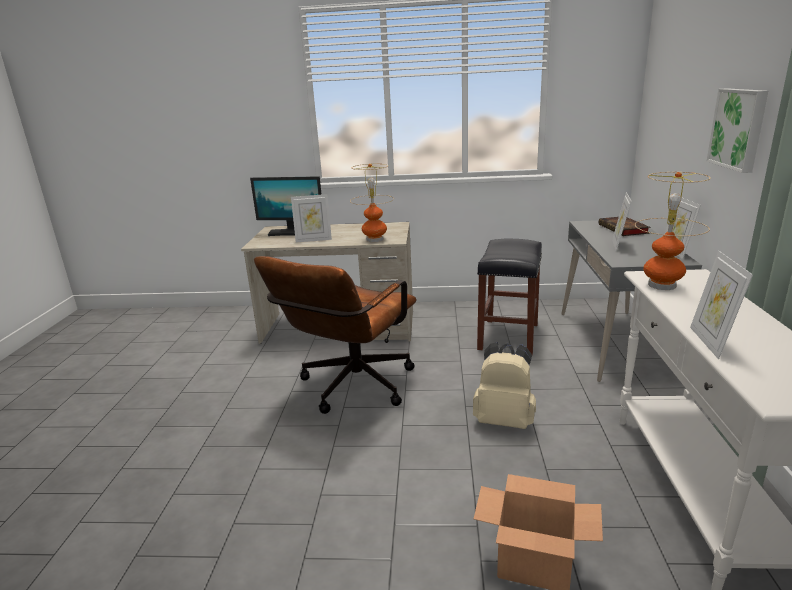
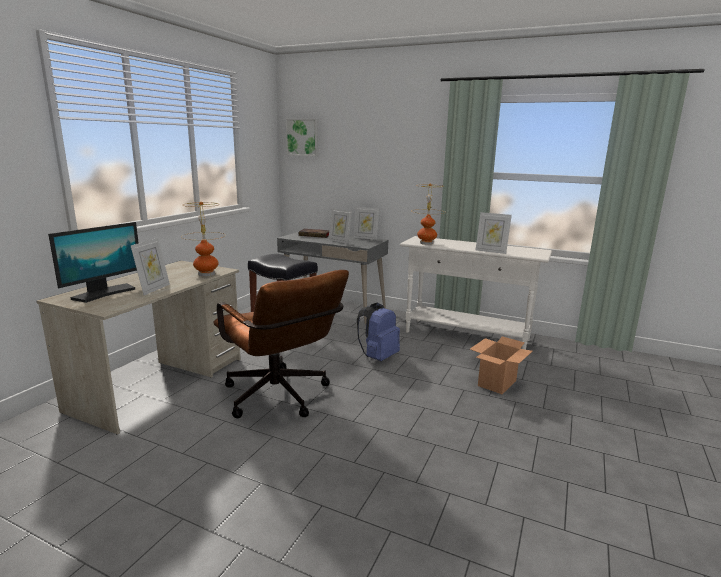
camera: 70 degrees left, 5 degrees down
(504, 420) = (378, 357): beige backpack -> blue backpack
(739, 129) = (398, 165): picture -> picture (303, 137)

